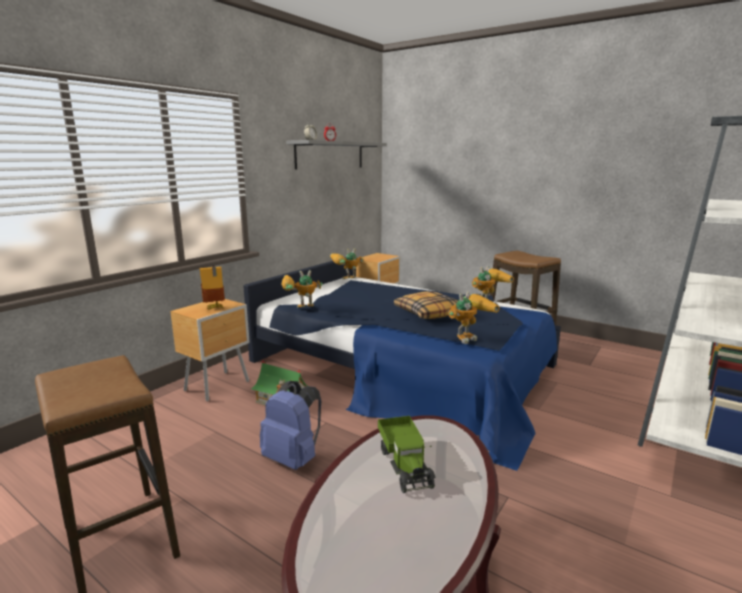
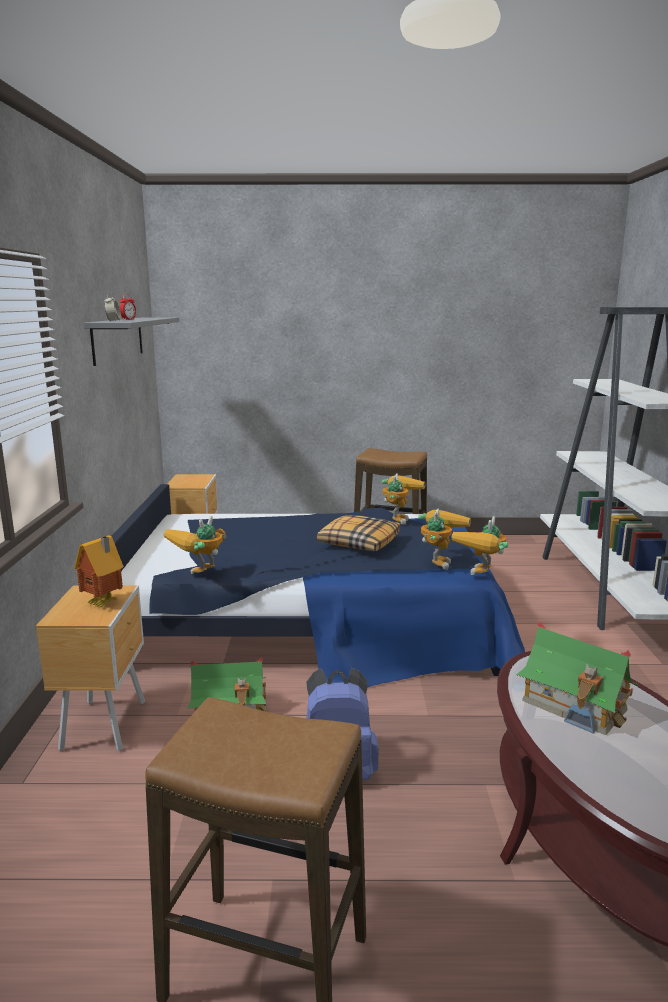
camera: 35 degrees left, 0 degrees up
(345, 280) = (183, 522): toy robot -> toy robot (482, 576)
(405, 463) = (575, 705): toy truck -> toy house

